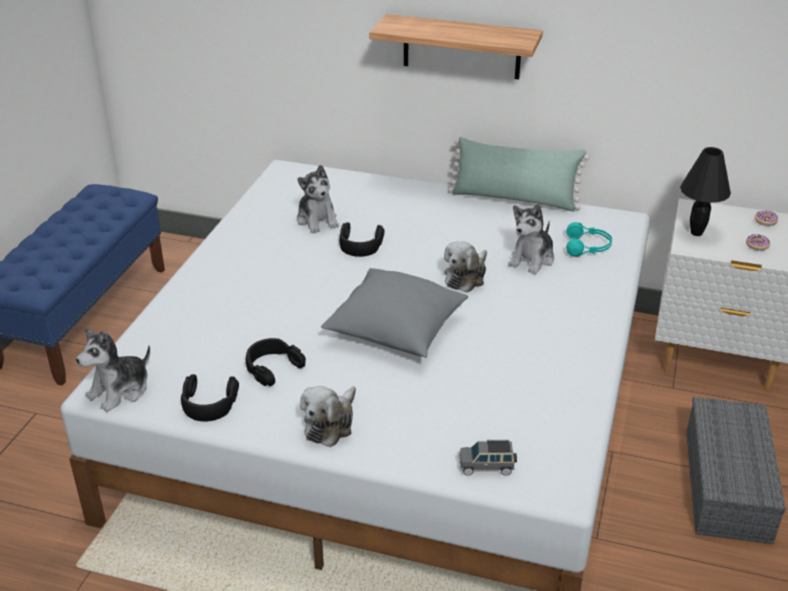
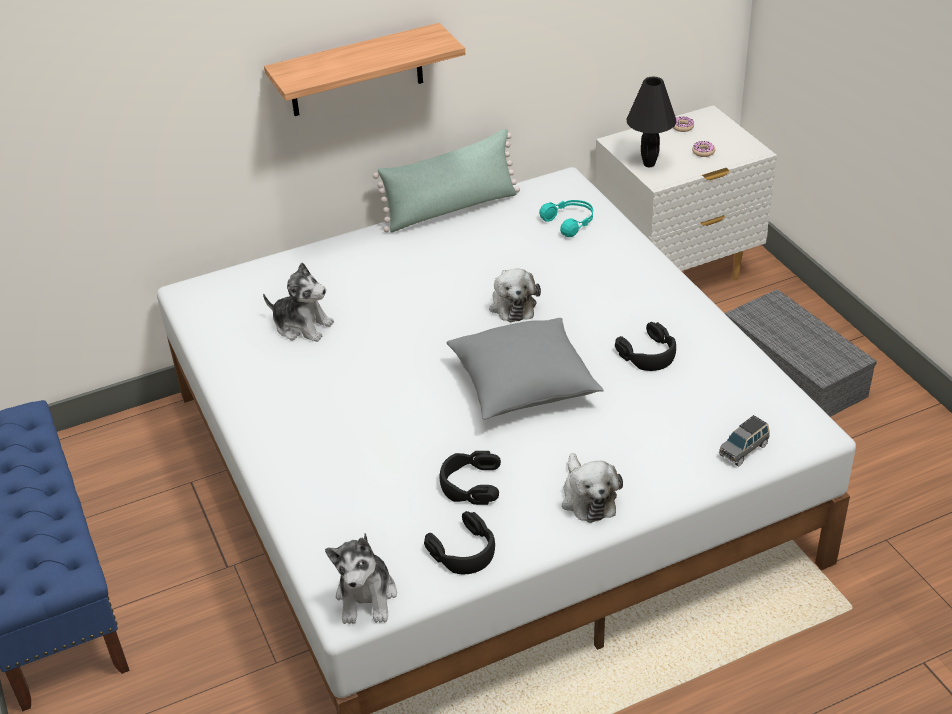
camera: 40 degrees left, 5 degrees up
(360, 245) = (379, 327): black headphones -> black headphones (648, 354)
(532, 259) = (542, 258): plush toy -> none

